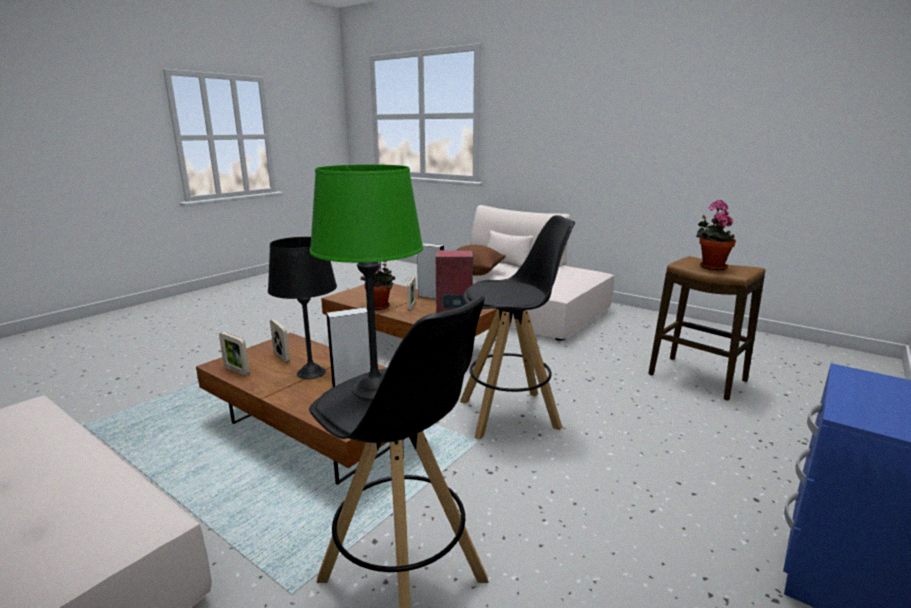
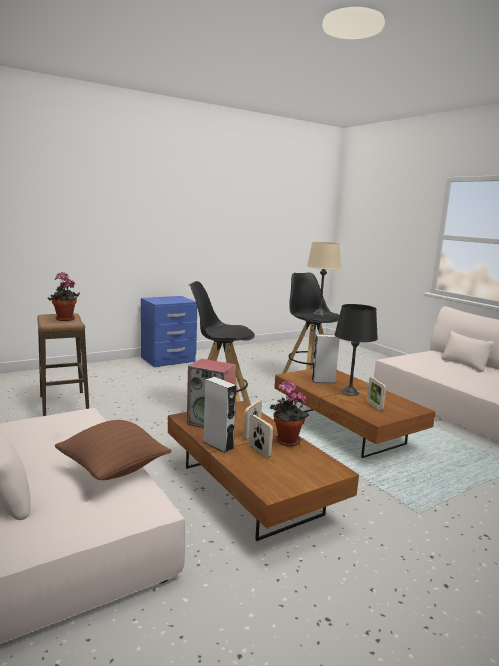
camera: 160 degrees left, 5 degrees down
(236, 370) = (401, 402): picture frame -> picture frame (259, 451)
(375, 388) = (319, 314): green table lamp -> beige table lamp

